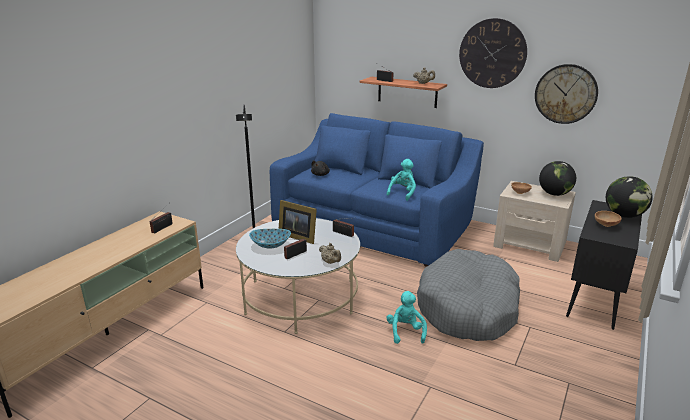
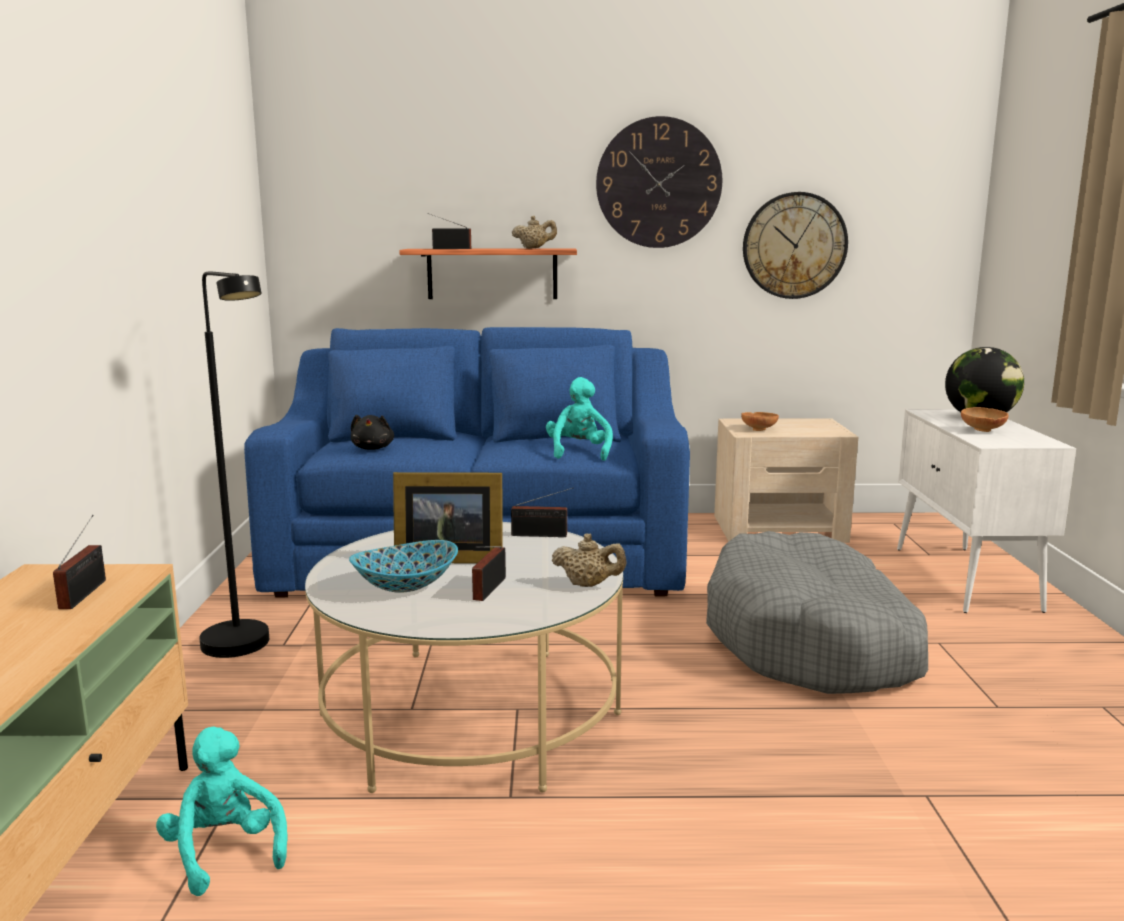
camera: 30 degrees left, 10 degrees down
(405, 332) = (760, 713): turquoise plush toy -> turquoise plush toy (224, 852)
(554, 194) = (809, 424): globe -> none
(595, 299) = (966, 579): black cabinet -> white cabinet

